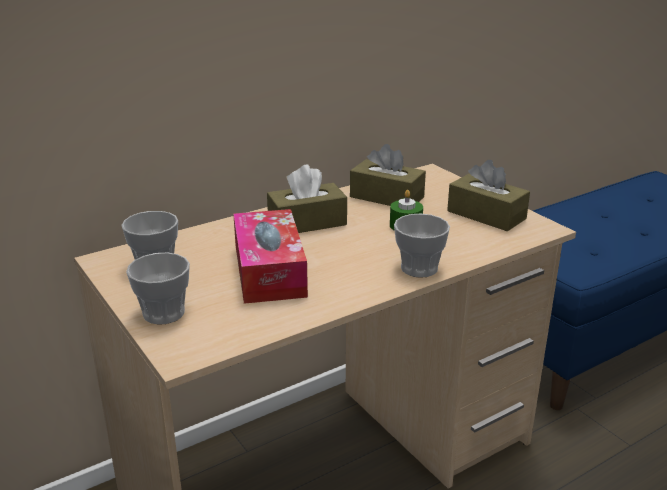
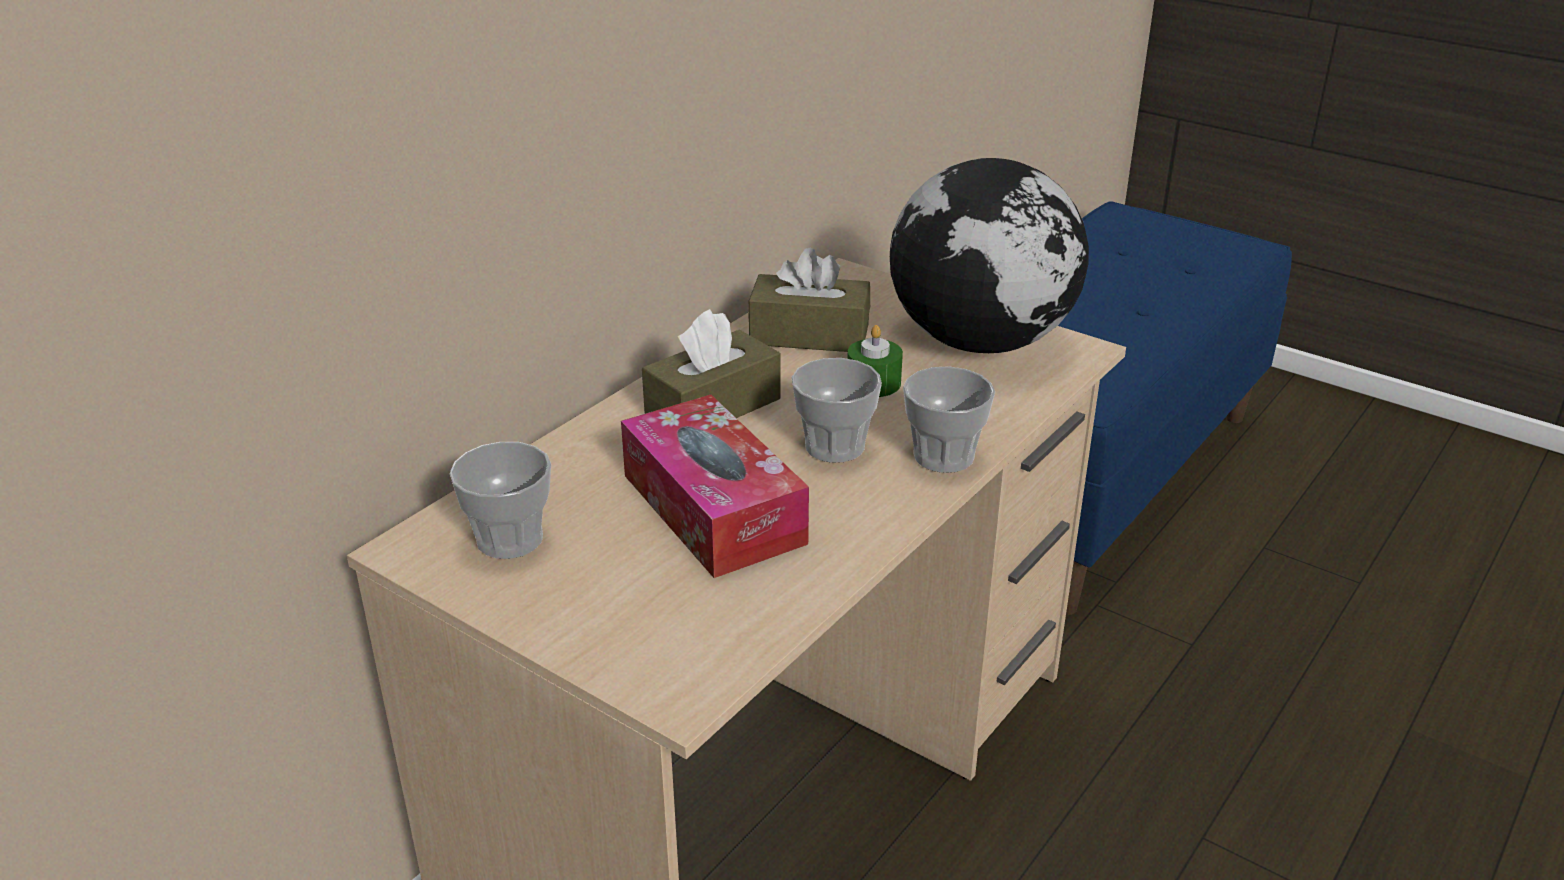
camera: 20 degrees left, 5 degrees up
(164, 313) = (593, 626): cup -> cup (834, 446)
(486, 215) = (982, 341): brown tissue box -> globe

